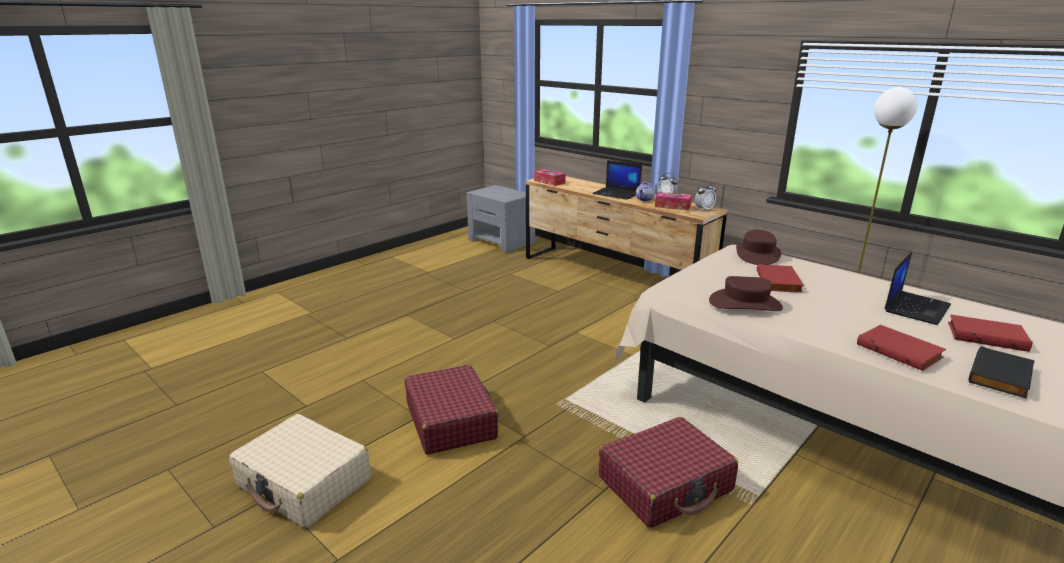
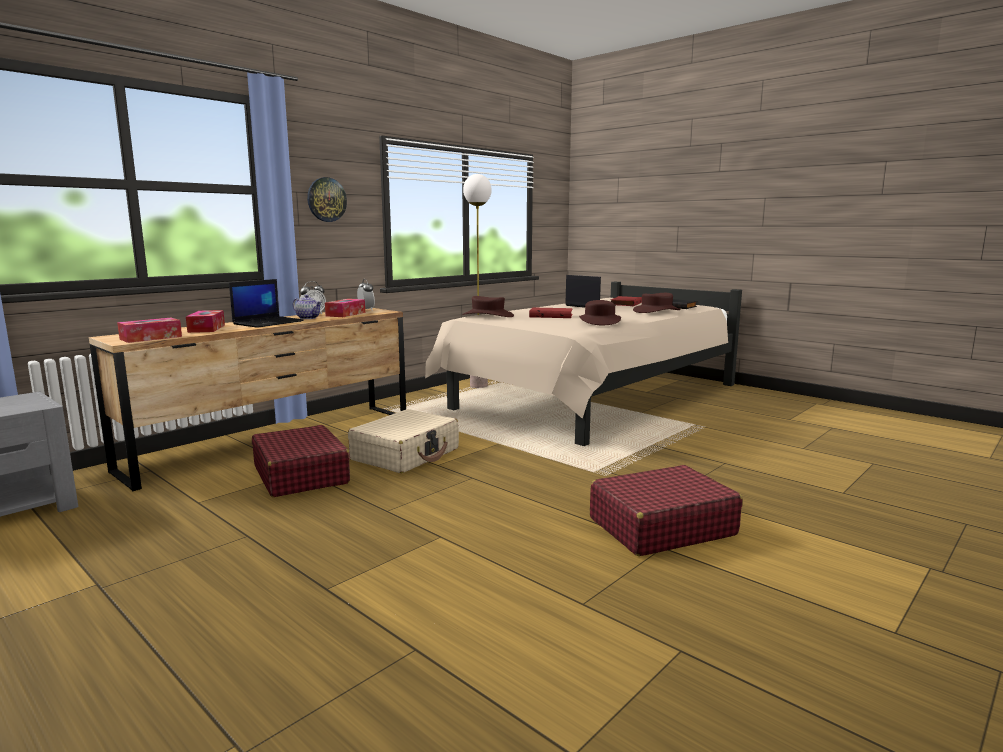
camera: 90 degrees left, 10 degrees down
(304, 483) = (852, 612): beige suitcase -> beige suitcase (406, 454)
(586, 186) = (206, 328): none -> tissue box
(665, 484) = (701, 445): red suitcase -> red suitcase (301, 475)
(727, 104) = (326, 199): none -> wall clock
(900, 350) = (656, 311): red book -> brown hat

